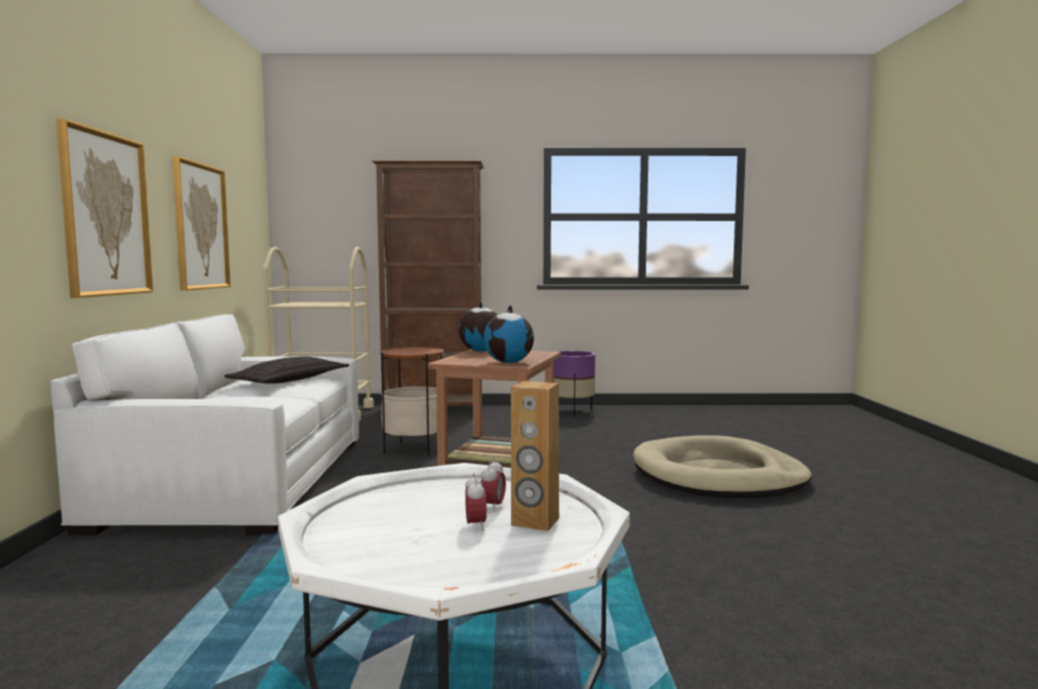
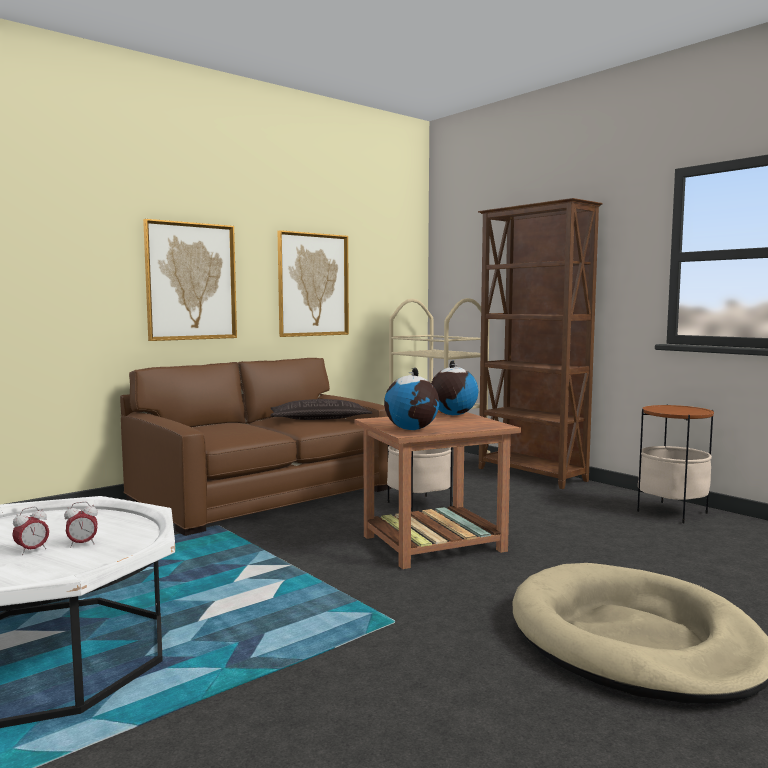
camera: 50 degrees right, 0 degrees up
(239, 480) = (263, 493): white sofa -> brown sofa
(535, 522) = (54, 563): brown speaker -> none
(572, 412) = (672, 512): purple planter -> side table

